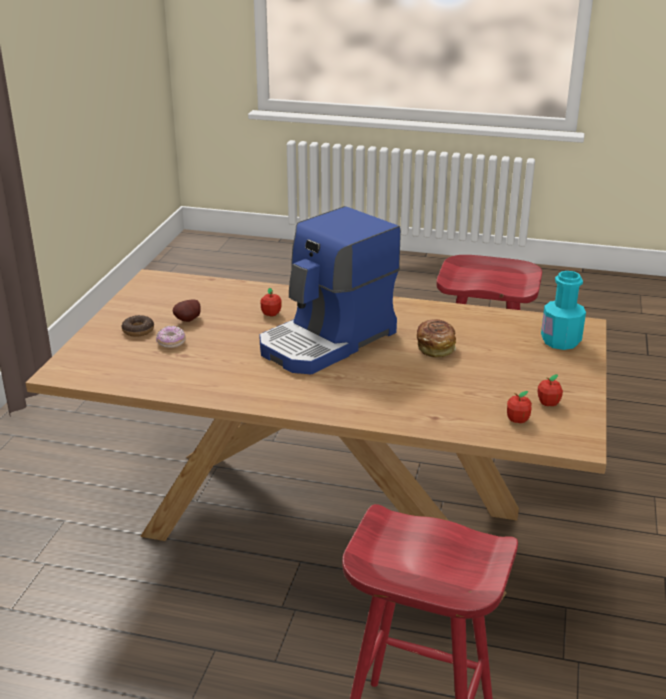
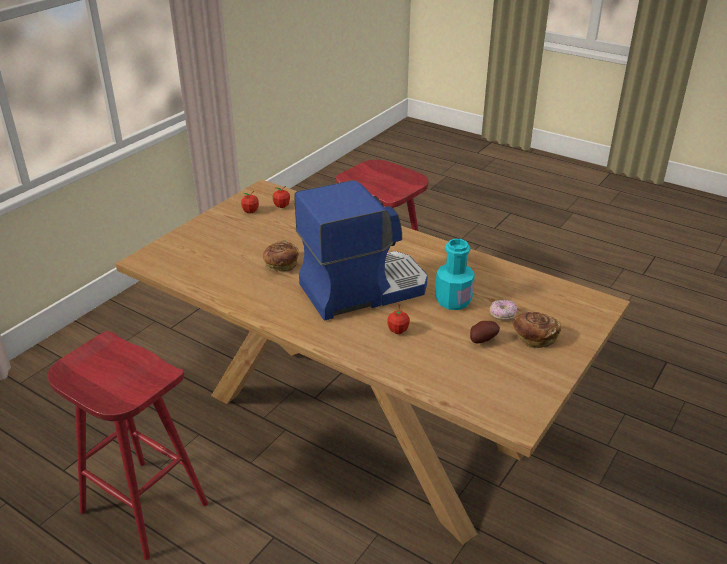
camera: 160 degrees left, 5 degrees up
(138, 330) = (534, 337): donut -> bread
(560, 341) = (180, 250): turquoise bottle -> turquoise bottle (453, 300)

